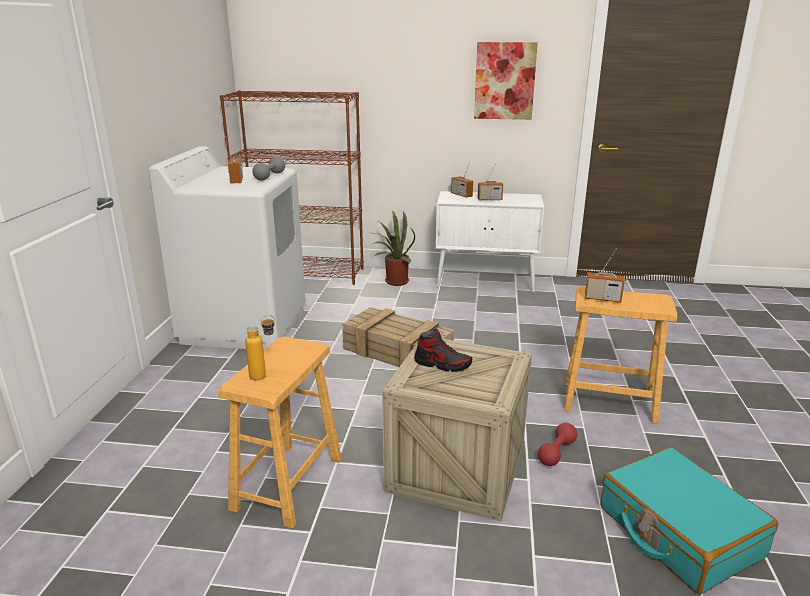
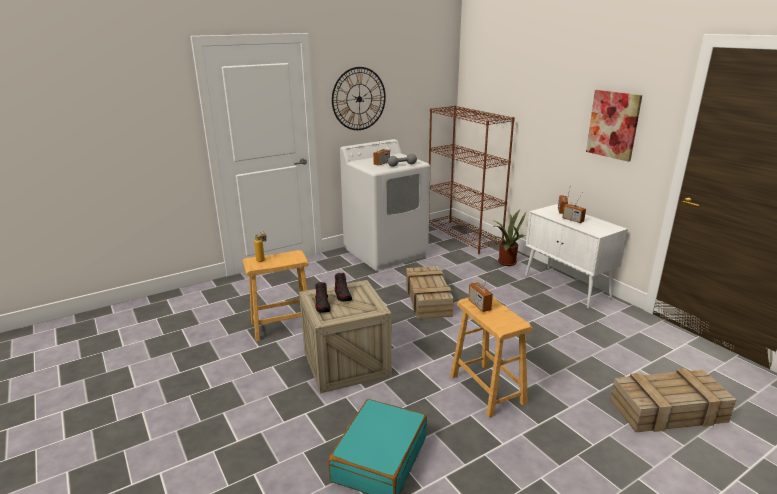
camera: 50 degrees right, 0 degrees up
(149, 80) = (359, 99): none -> wall clock
(452, 388) = (322, 305): none -> shoe
(556, 452) = (402, 389): red dumbbell -> none
(714, 341) = (666, 411): none -> crate

